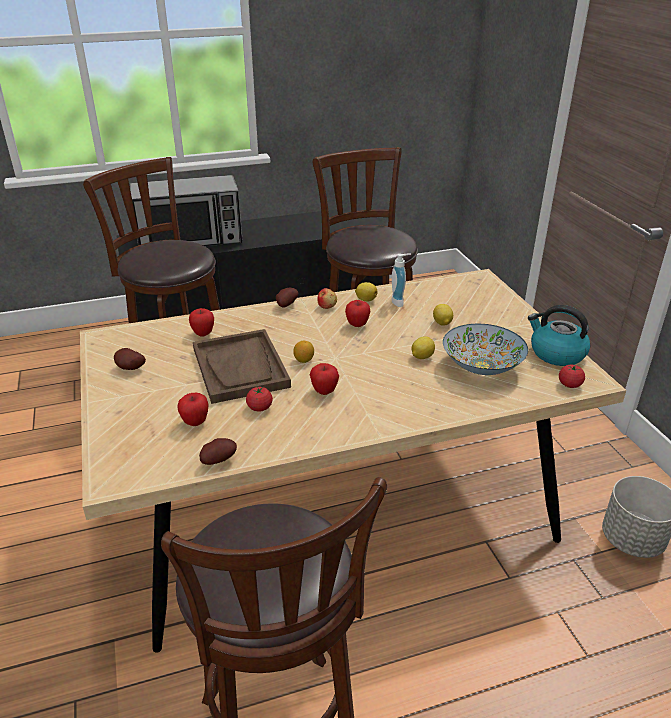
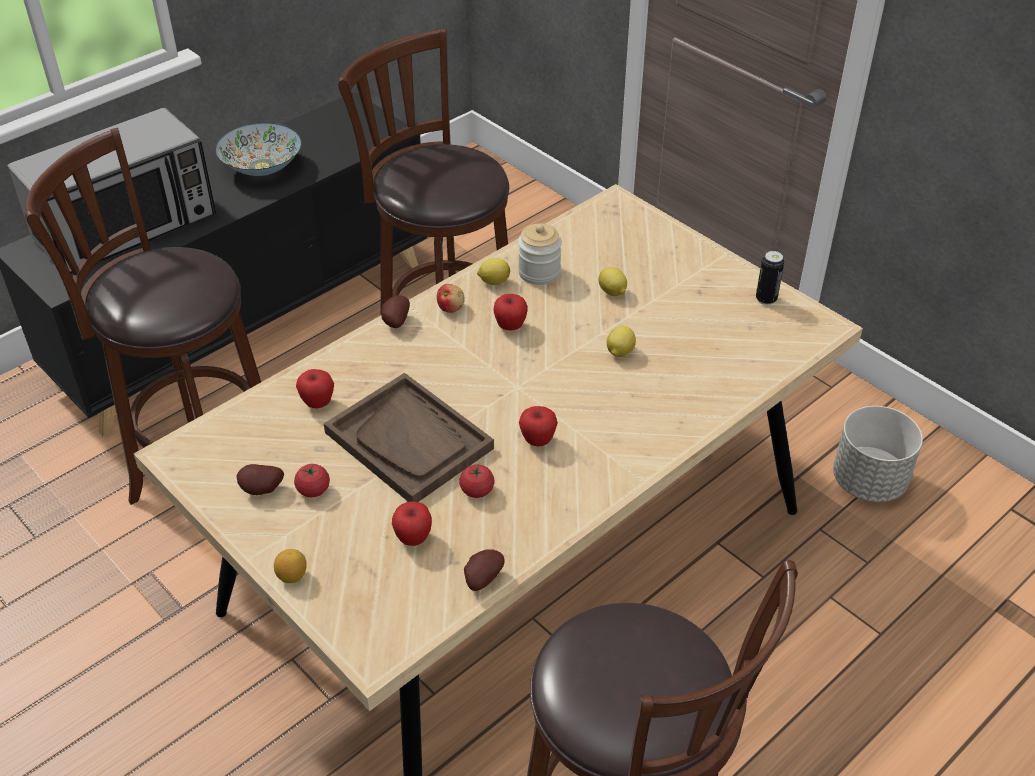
camera: 25 degrees left, 10 degrees up
(304, 360) = (481, 403): lemon -> lemon (292, 576)
(399, 302) = (539, 272): soap dispenser -> jar
(482, 366) = (696, 344): bowl -> bowl (262, 167)
(556, 353) = (766, 299): kettle -> can
(569, 384) = (802, 340): tomato -> tomato (313, 490)

